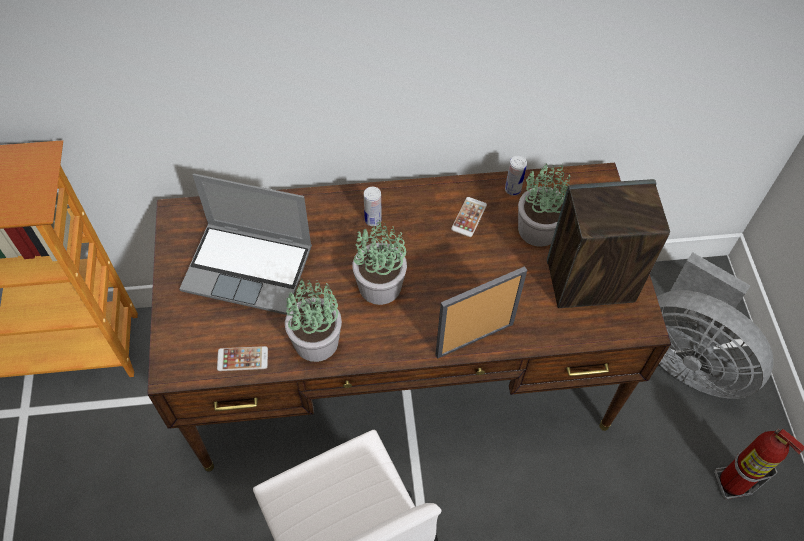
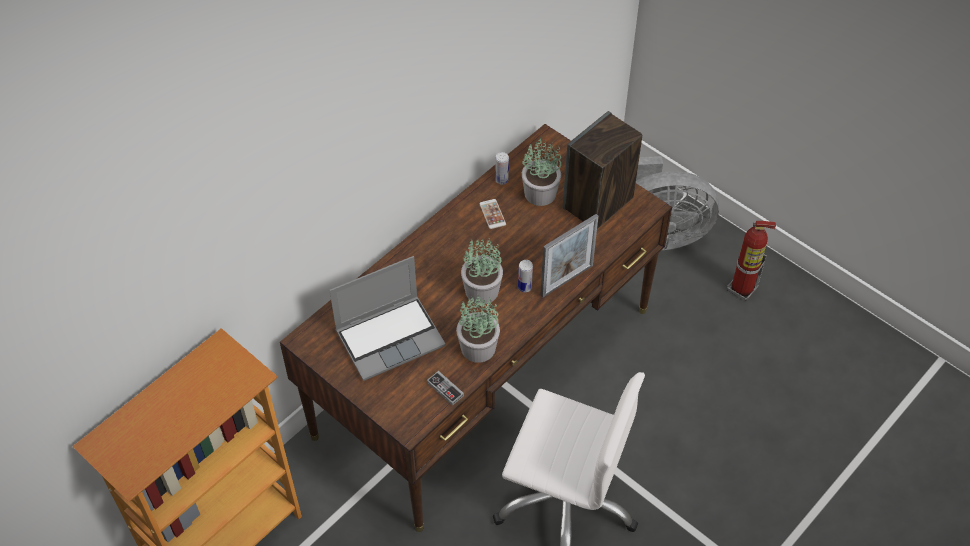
camera: 40 degrees left, 5 degrees down
(242, 359) = (445, 389): phone -> game controller
(373, 220) = (436, 256): can -> can (524, 287)
(474, 339) = (566, 280): picture frame -> picture frame turned 150 degrees counterclockwise

